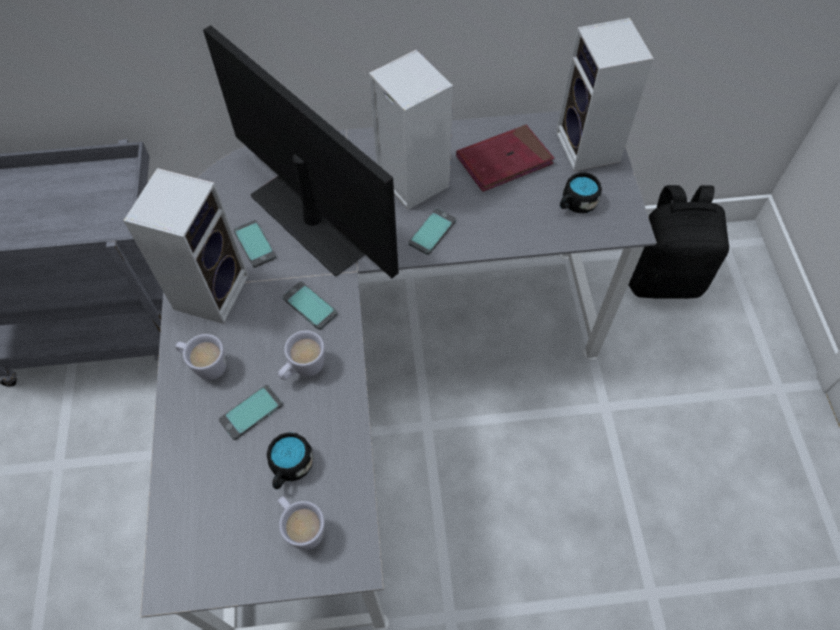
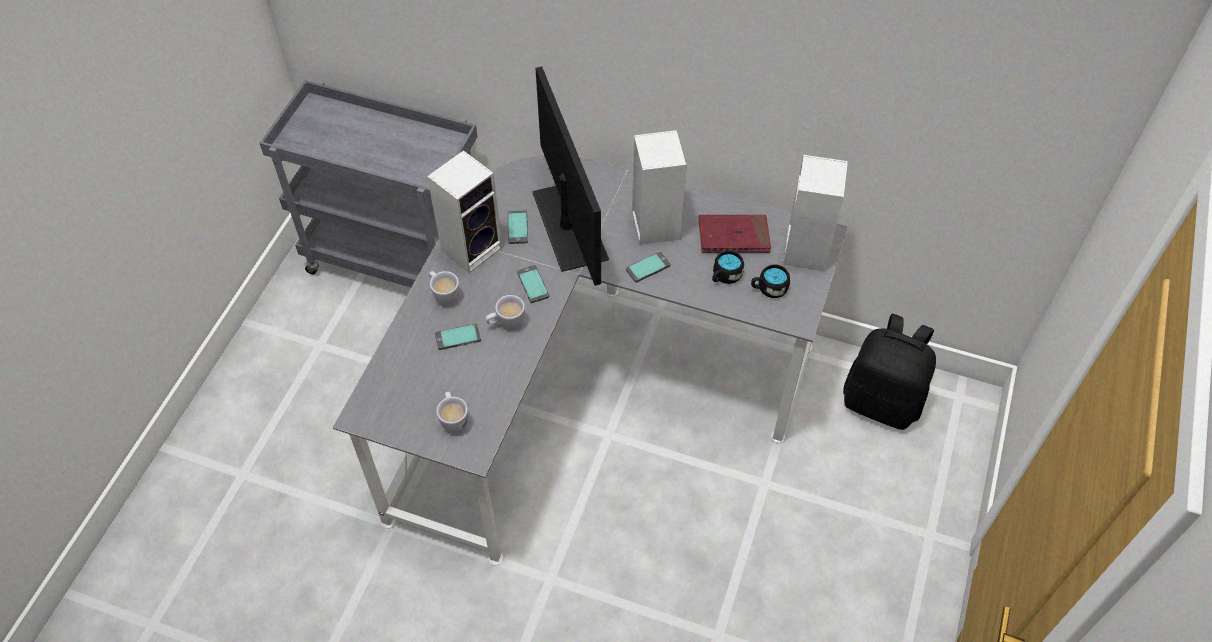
camera: 25 degrees right, 5 degrees down
(290, 468) = (465, 381): black mug -> black mug (724, 276)

